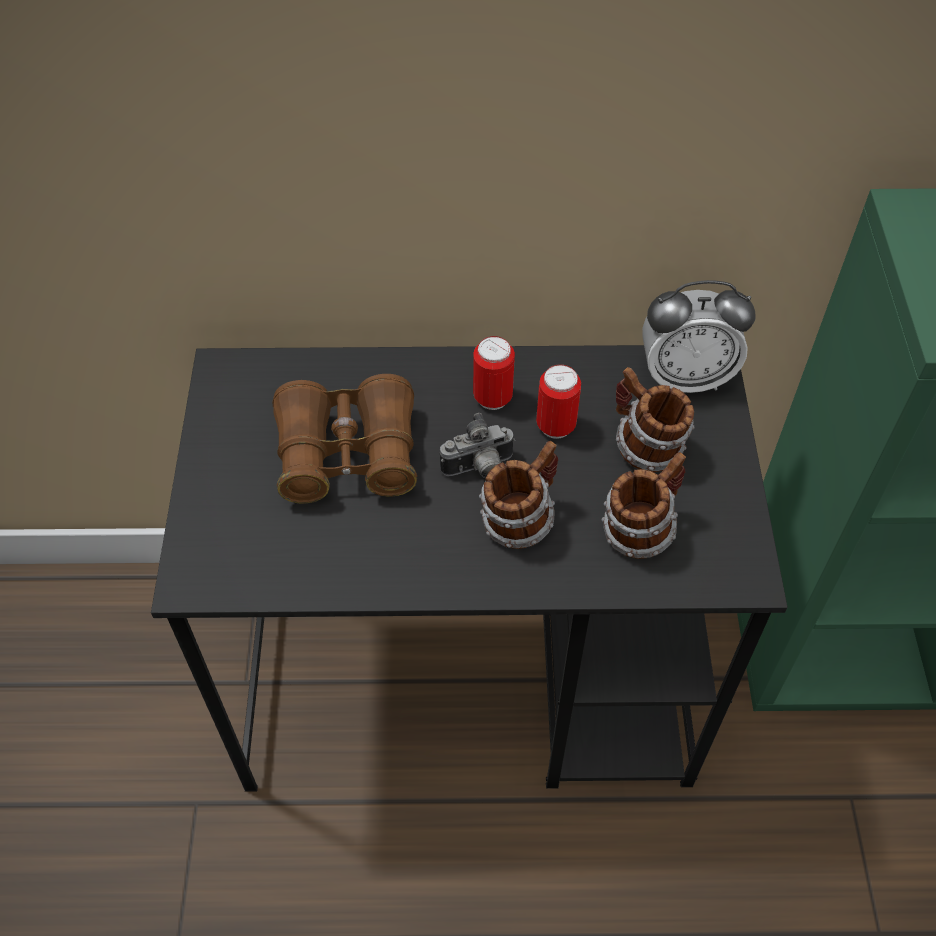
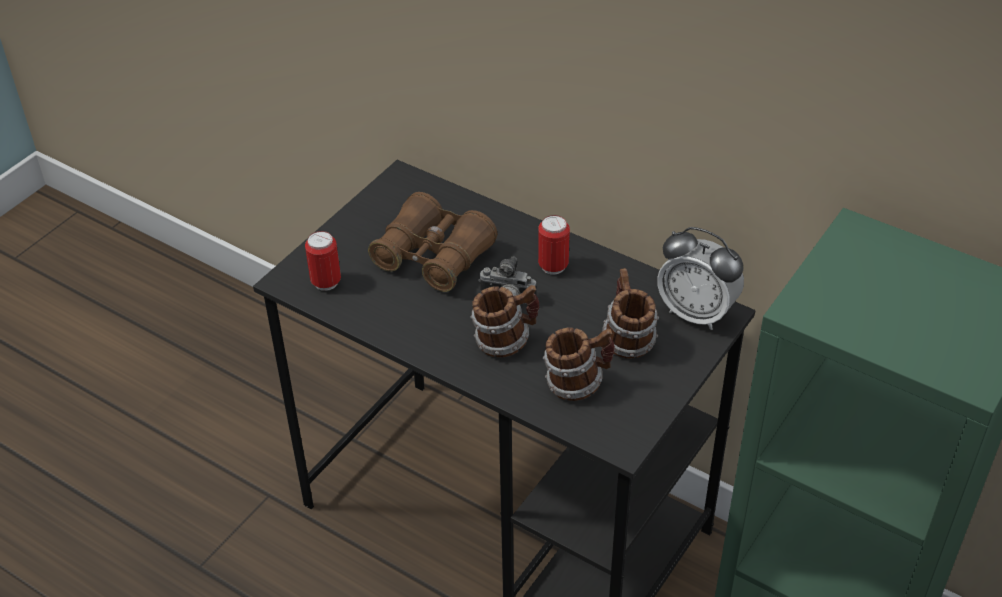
camera: 35 degrees right, 10 degrees down
(555, 426) = (579, 300): can -> can (326, 282)

